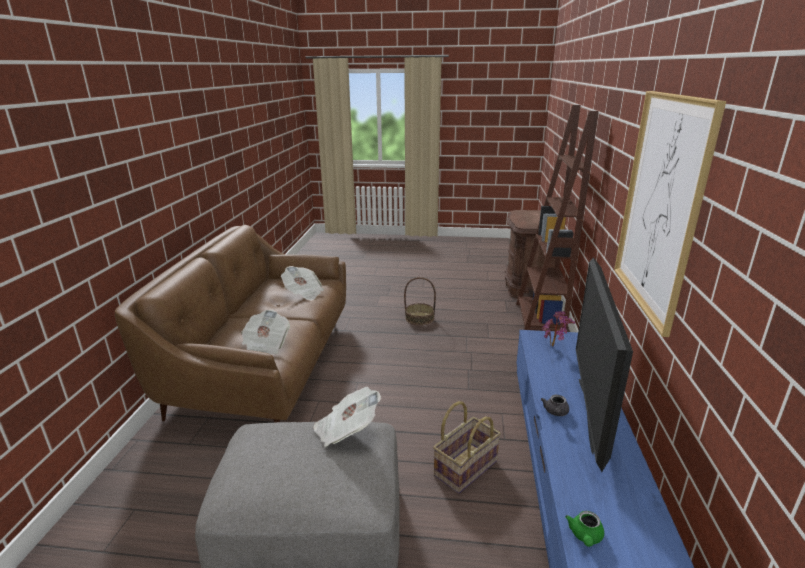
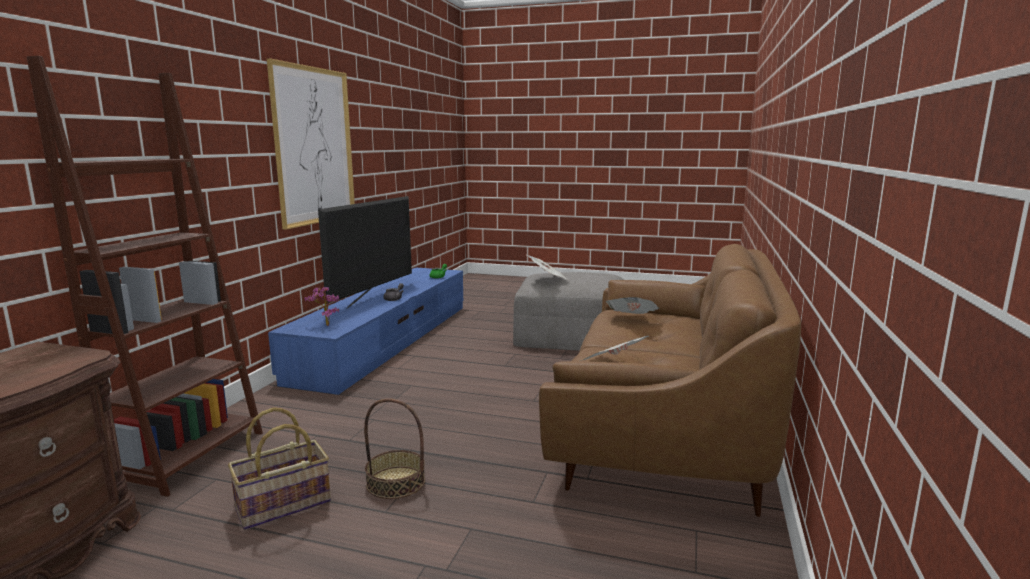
camera: 170 degrees left, 10 degrees down
(465, 467) = (459, 347): basket -> basket (283, 505)

